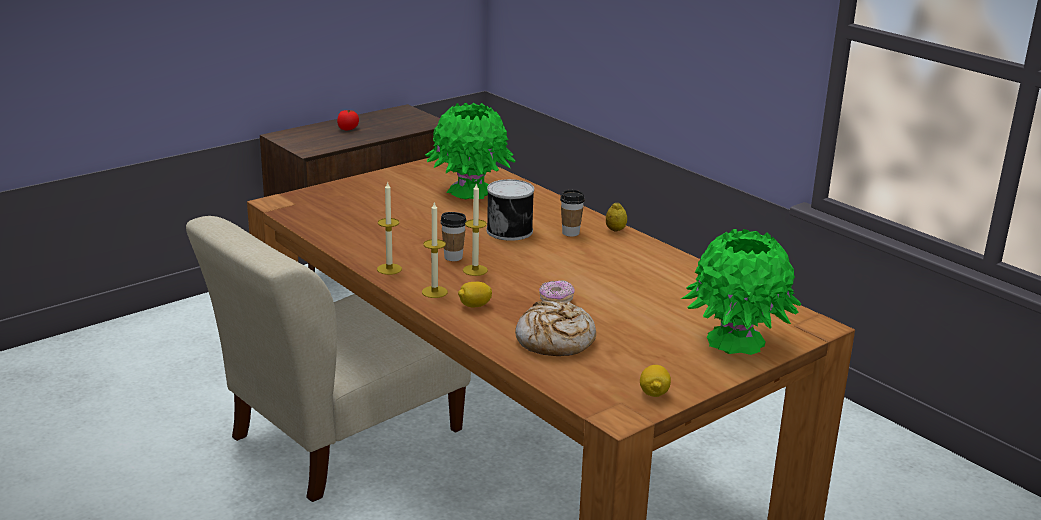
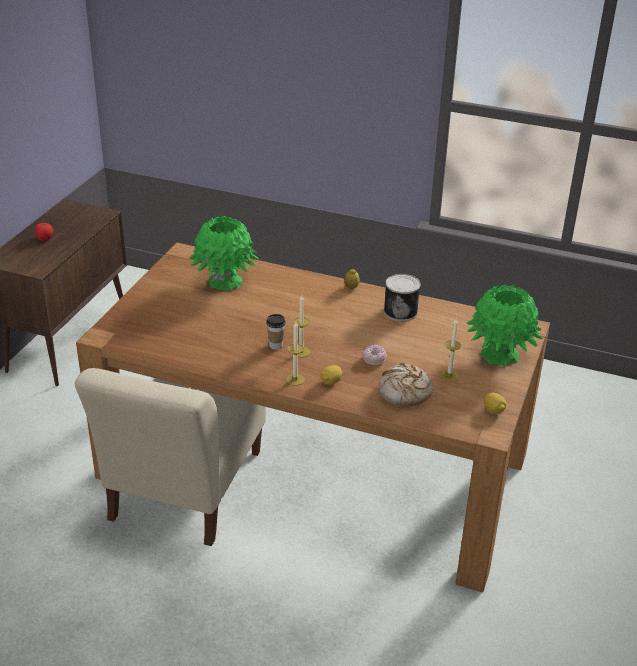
camera: 30 degrees left, 10 degrees up
(389, 269) = (245, 370): candle -> candle (449, 375)
(510, 231) = (288, 309): can -> can (401, 311)
(570, 233) = (327, 299): cup -> none

